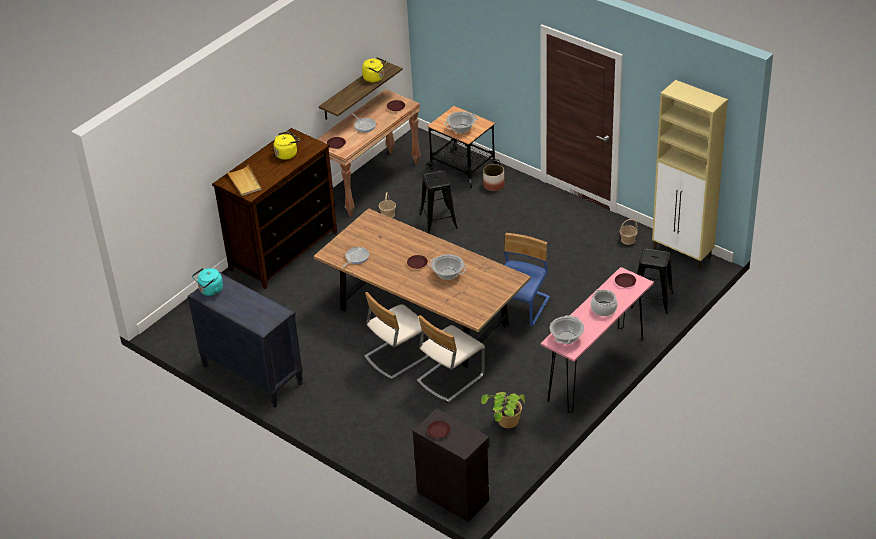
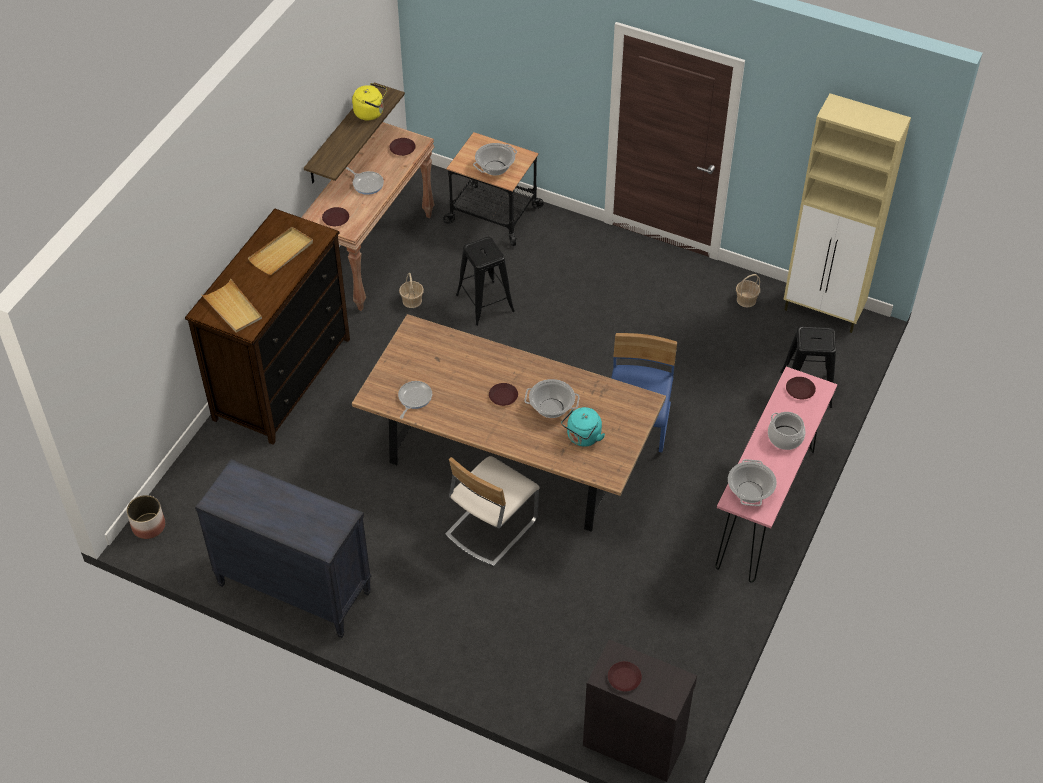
camera: 15 degrees left, 10 degrees up
(210, 291) = (227, 494): turquoise kettle -> turquoise kettle (582, 438)
(287, 153) = (282, 253): yellow kettle -> beige tray
(450, 378) = (573, 552): beige chair -> none
(493, 185) = (543, 237): planter -> planter (148, 526)
(505, 429) = (672, 622): potted plant -> none

